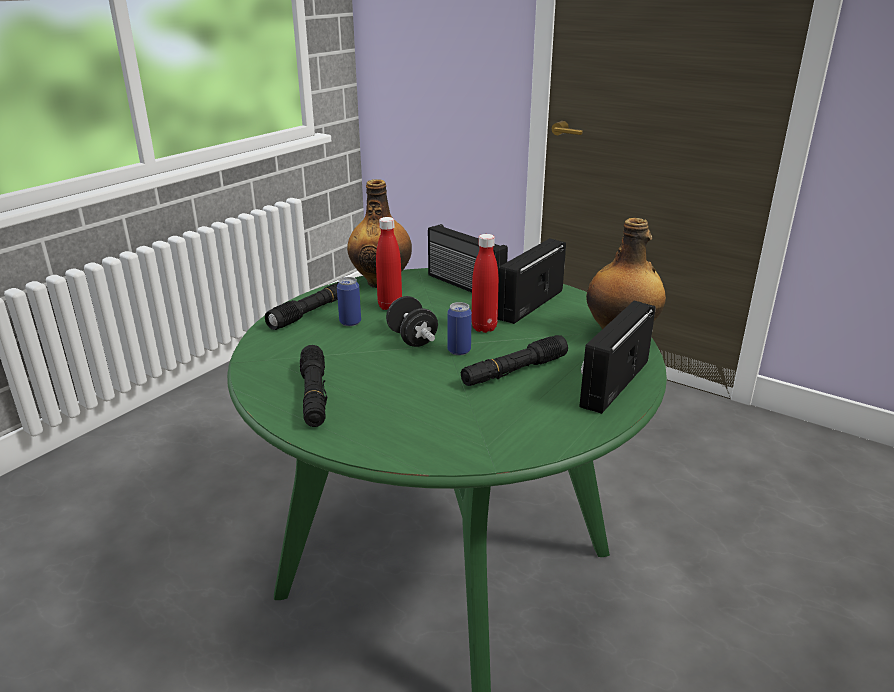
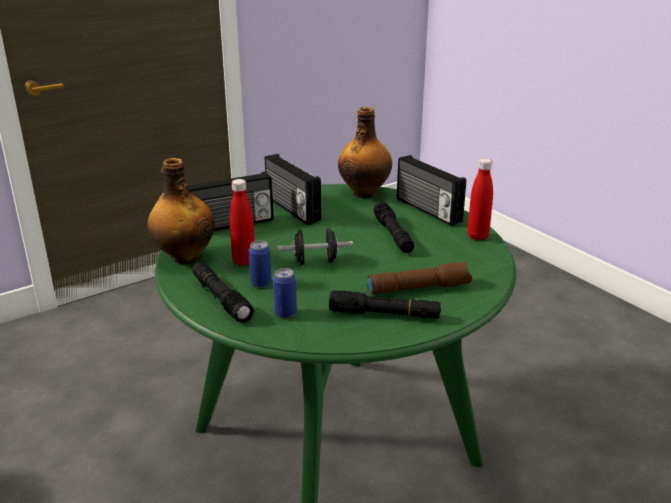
camera: 70 degrees left, 0 degrees up
(385, 407) = (419, 288): none -> brown flashlight
(459, 351) = (349, 247): can -> can (285, 313)
(484, 328) = (318, 232): red bottle -> red bottle (477, 236)

